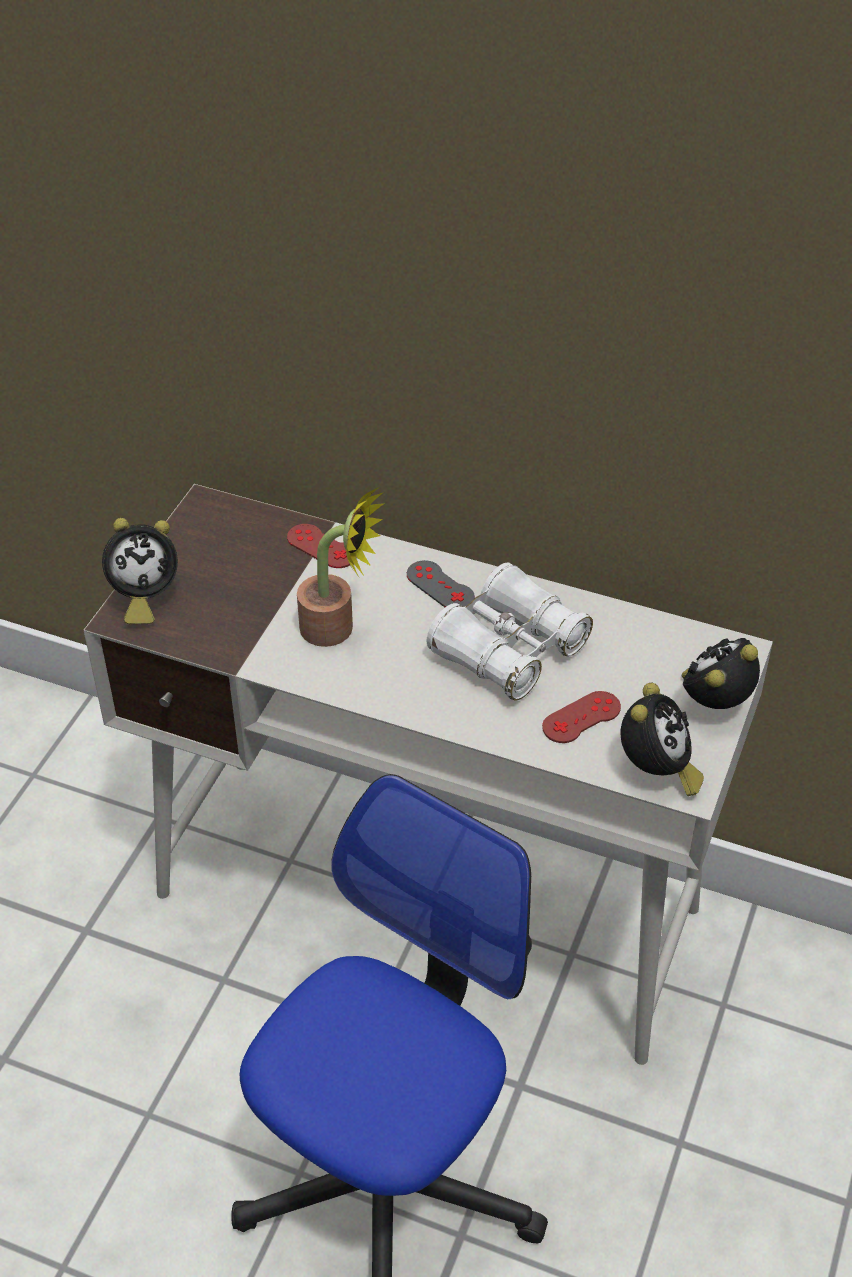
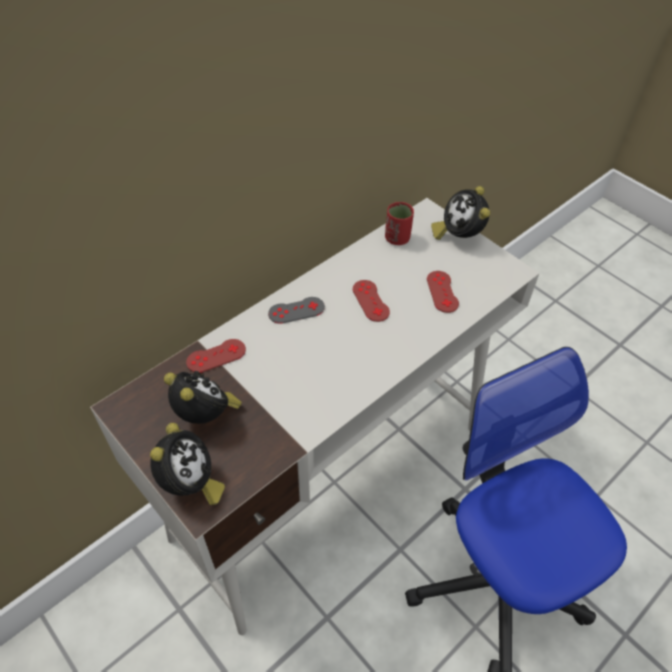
camera: 65 degrees left, 5 degrees up
(337, 629) = (300, 377): potted plant -> none
(508, 649) = (370, 301): white binoculars -> red game controller
(652, 637) = (397, 238): none -> red cup
(656, 772) = (497, 278): alarm clock -> alarm clock (206, 416)

